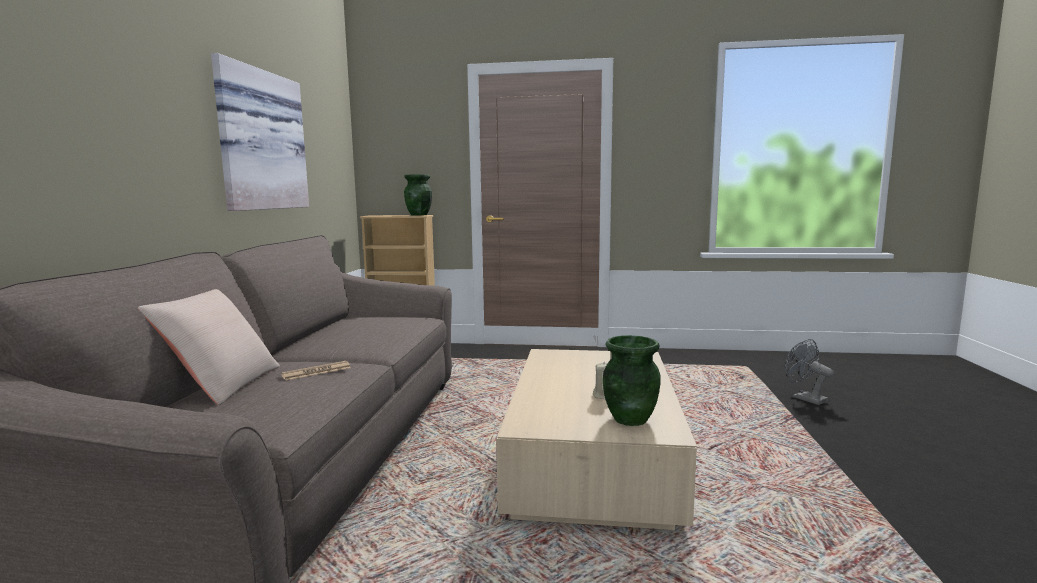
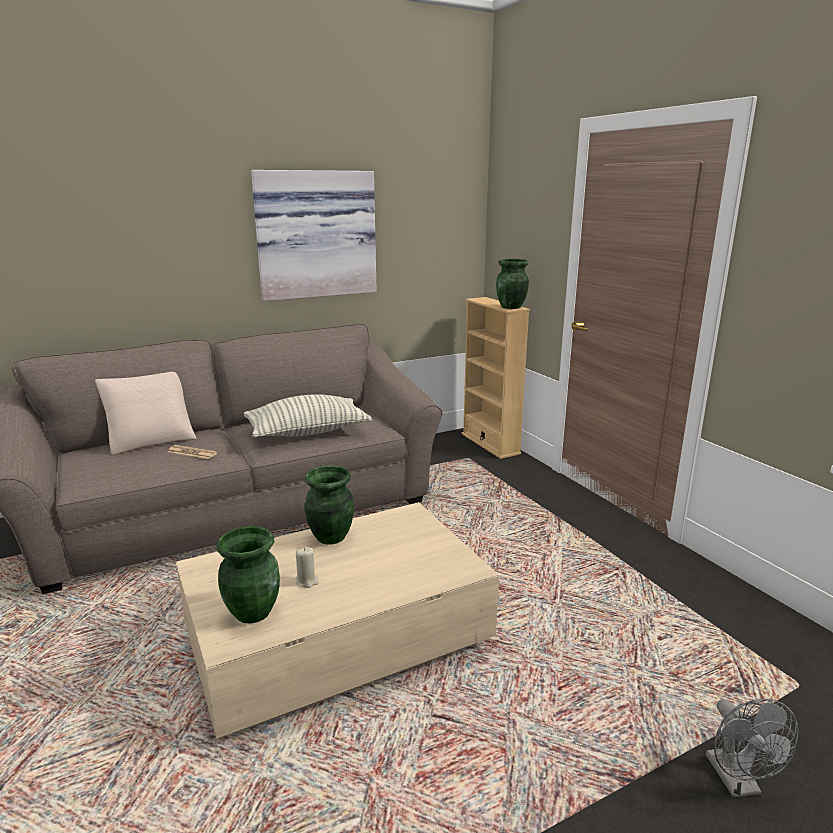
camera: 55 degrees right, 10 degrees up
(374, 333) = (307, 432): none -> pillow
(544, 378) = (330, 537): none -> green vase
(804, 398) = (738, 783): grey fan -> grey fan turned 150 degrees clockwise

